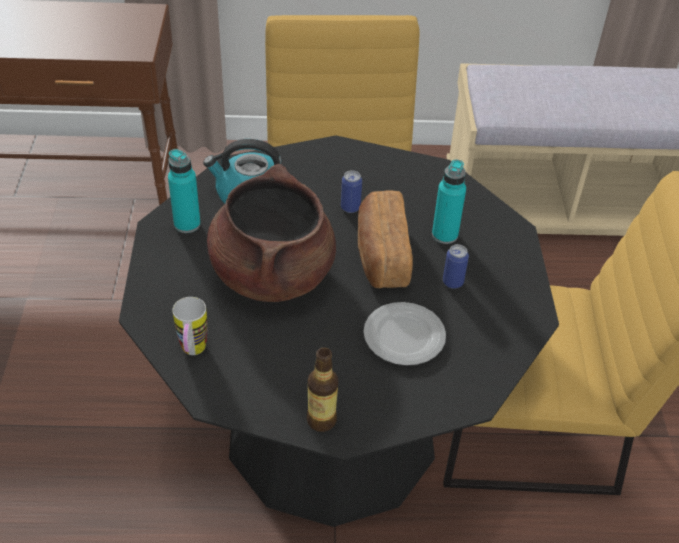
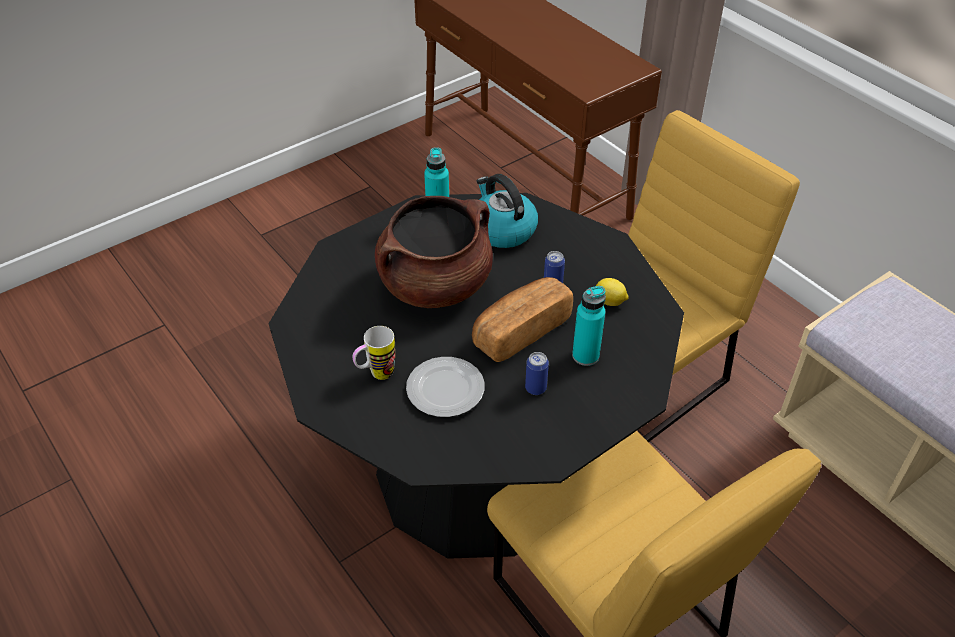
camera: 55 degrees right, 0 degrees up
(192, 352) = (322, 290): mug -> mug (376, 375)
(321, 420) = (321, 387): bottle -> none
(401, 188) = (610, 302): none -> lemon

